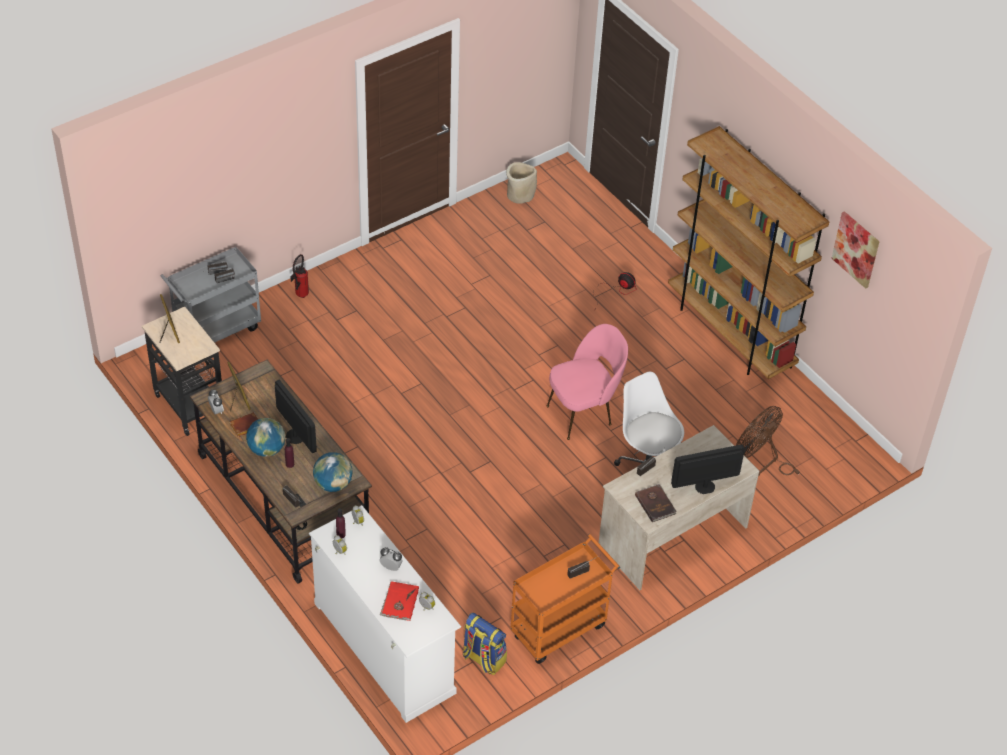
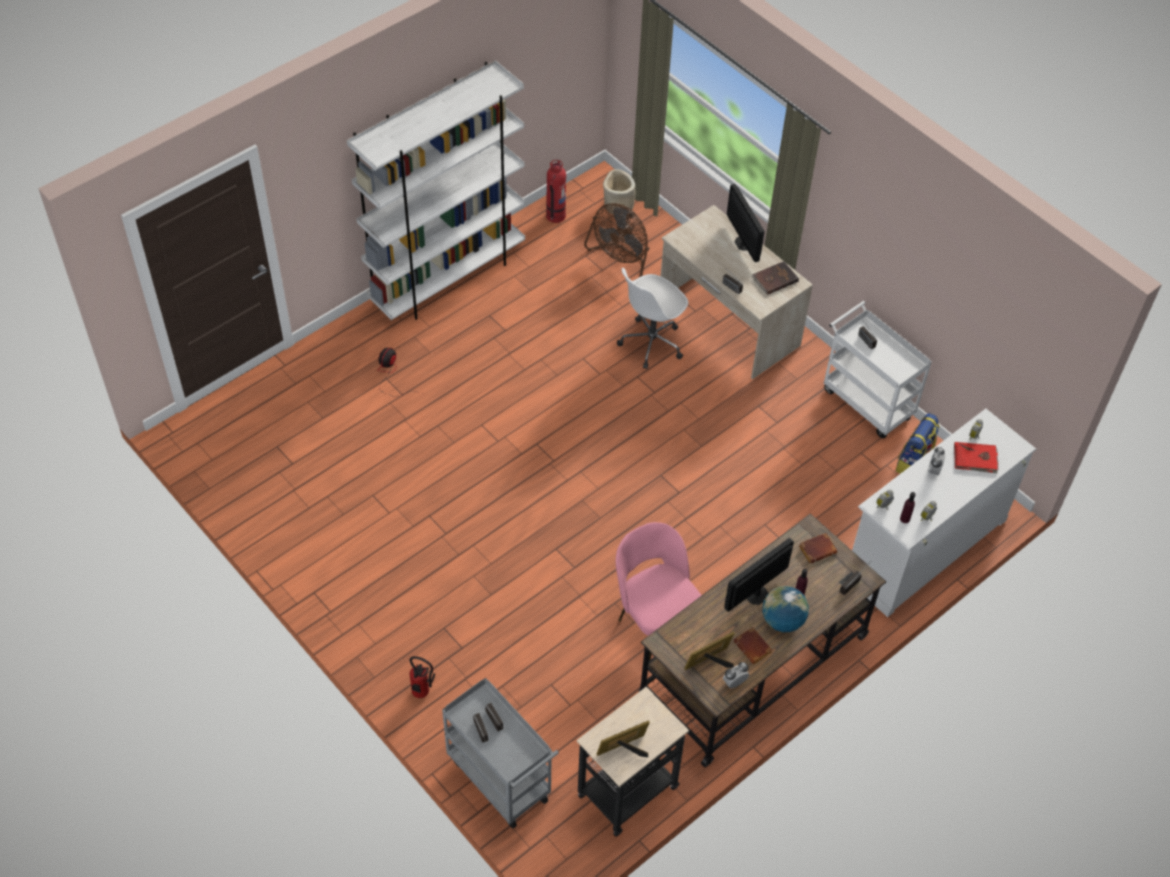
camera: 95 degrees left, 5 degrees up
(333, 484) = (817, 549): globe -> brown book
(520, 194) = (228, 473): beige planter -> beige planter (618, 205)
(560, 631) = (864, 404): orange cart -> white cart
(584, 414) = (580, 397): pink chair -> pink chair (654, 624)
(730, 333) = (447, 278): brown bookcase -> white bookcase
(814, 416) = (555, 216): none -> fire extinguisher
(856, 249) = (519, 51): picture -> none

